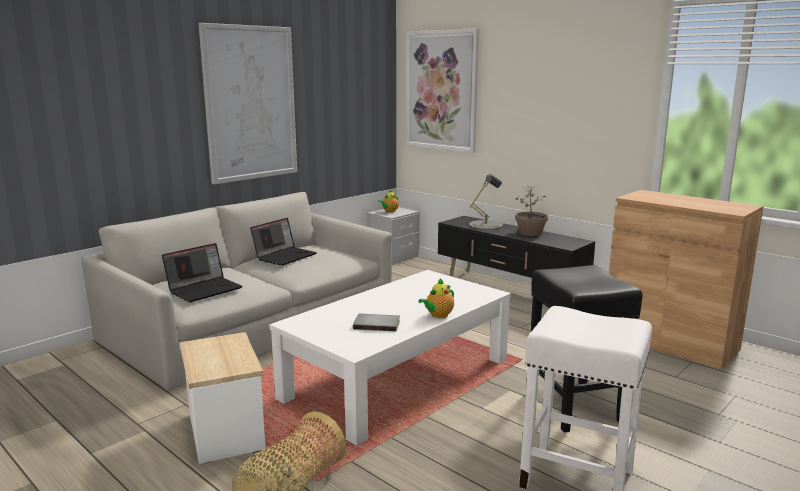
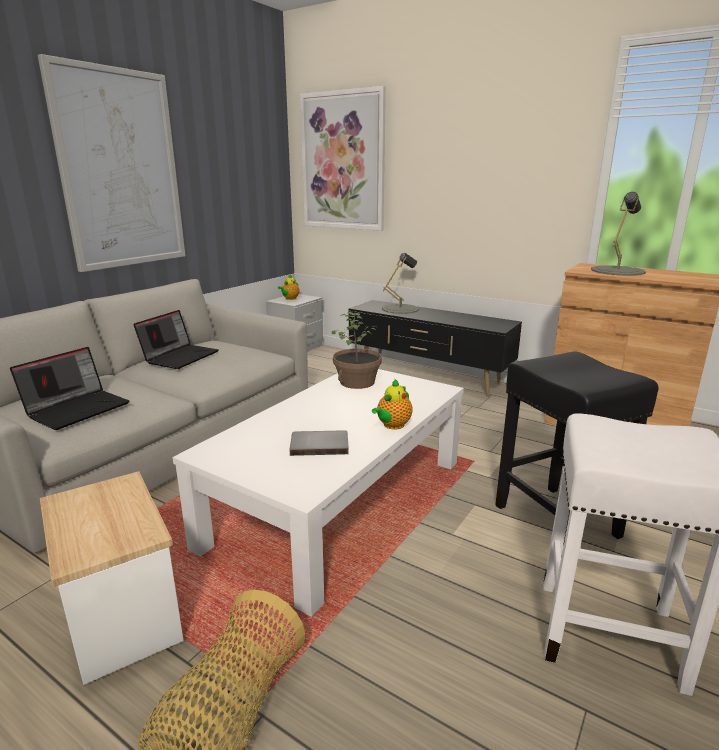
camera: 10 degrees left, 5 degrees up
(530, 233) = (451, 315): potted plant -> potted plant (357, 382)
(665, 199) = (617, 271): none -> grey table lamp

